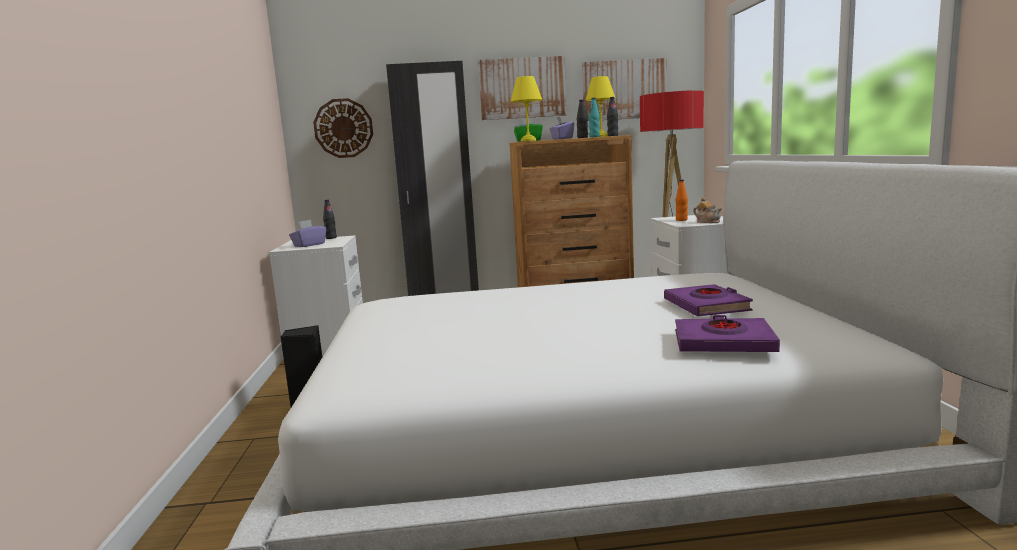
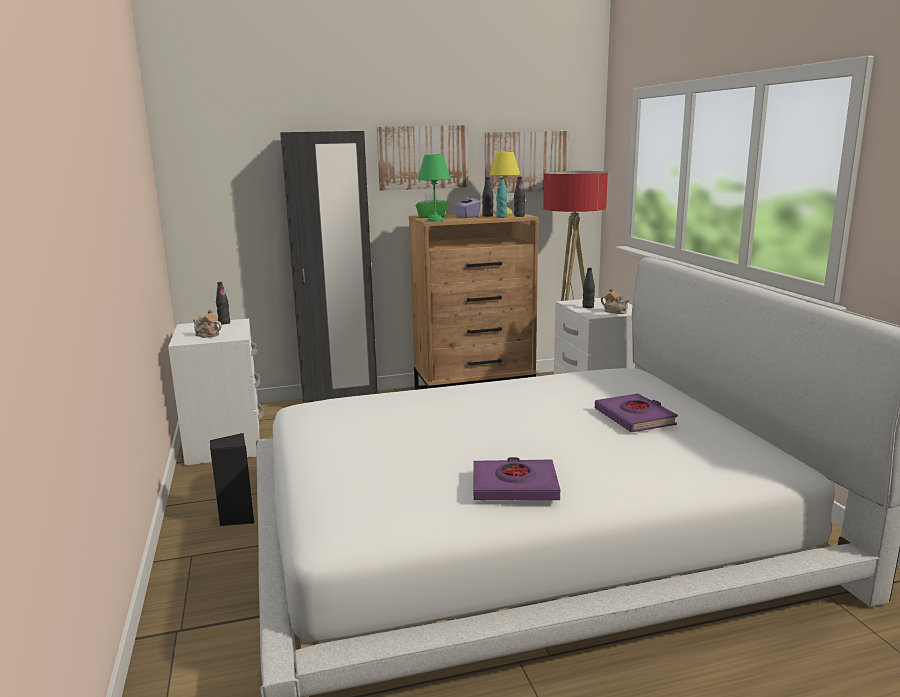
camera: 10 degrees left, 5 degrees up
(309, 245) = (207, 335): purple tissue box -> teapot
(343, 128) = (228, 196): wall clock -> none
(529, 140) = (435, 220): yellow table lamp -> green table lamp
(681, 220) = (588, 307): orange bottle -> black bottle
(723, 343) = (662, 465): purple book -> purple book (514, 486)

